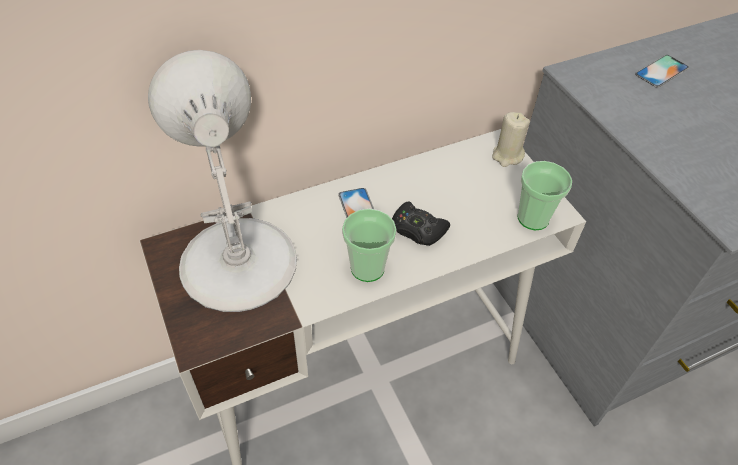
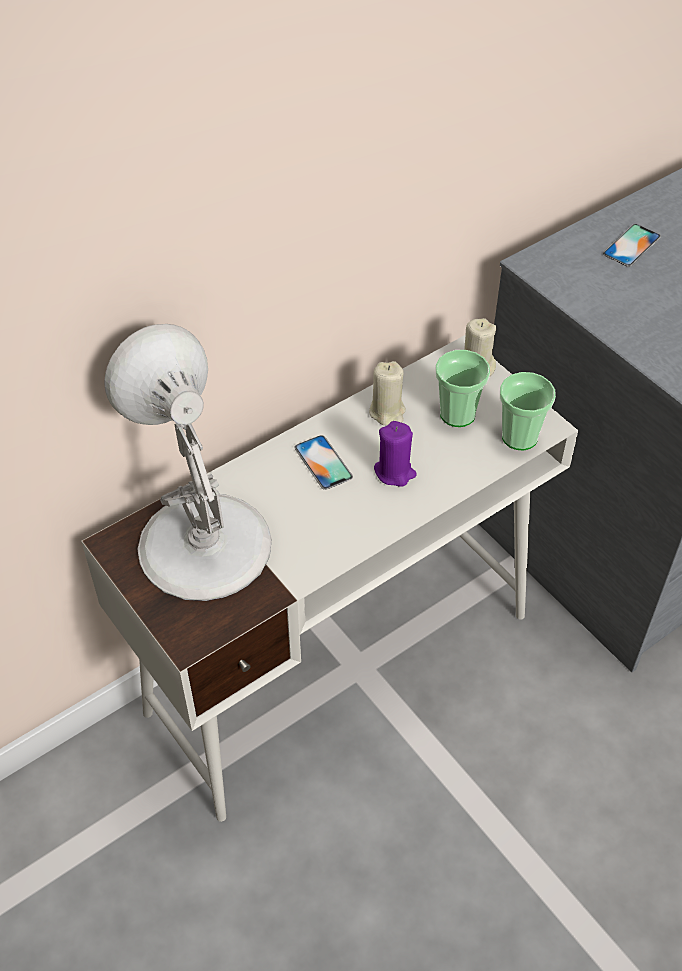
camera: 10 degrees left, 0 degrees up
(367, 268) = (350, 525): cup -> cup (457, 414)
(417, 229) = (394, 472): black game controller -> purple candle
(424, 178) = (387, 411): none -> beige candle

